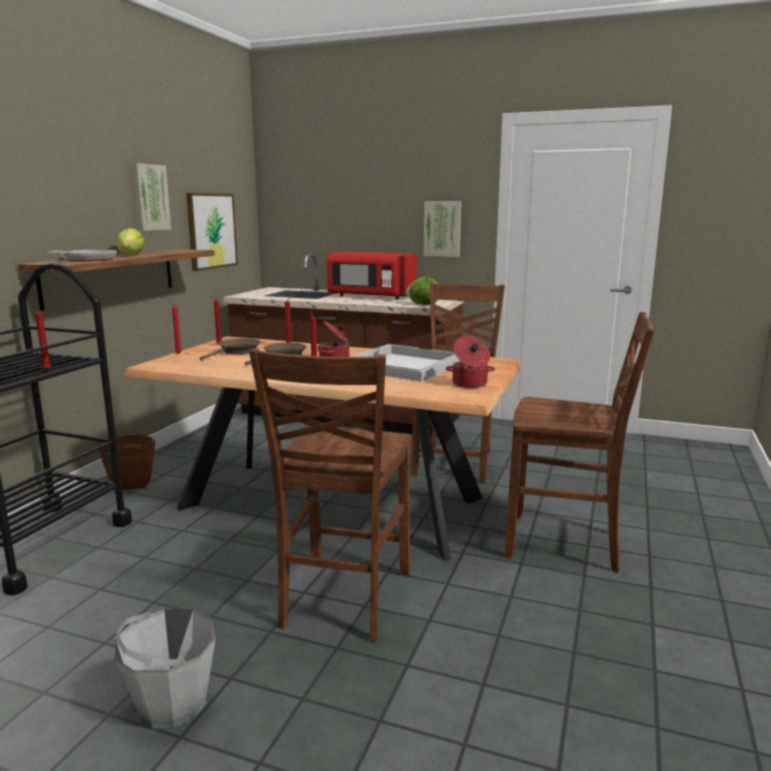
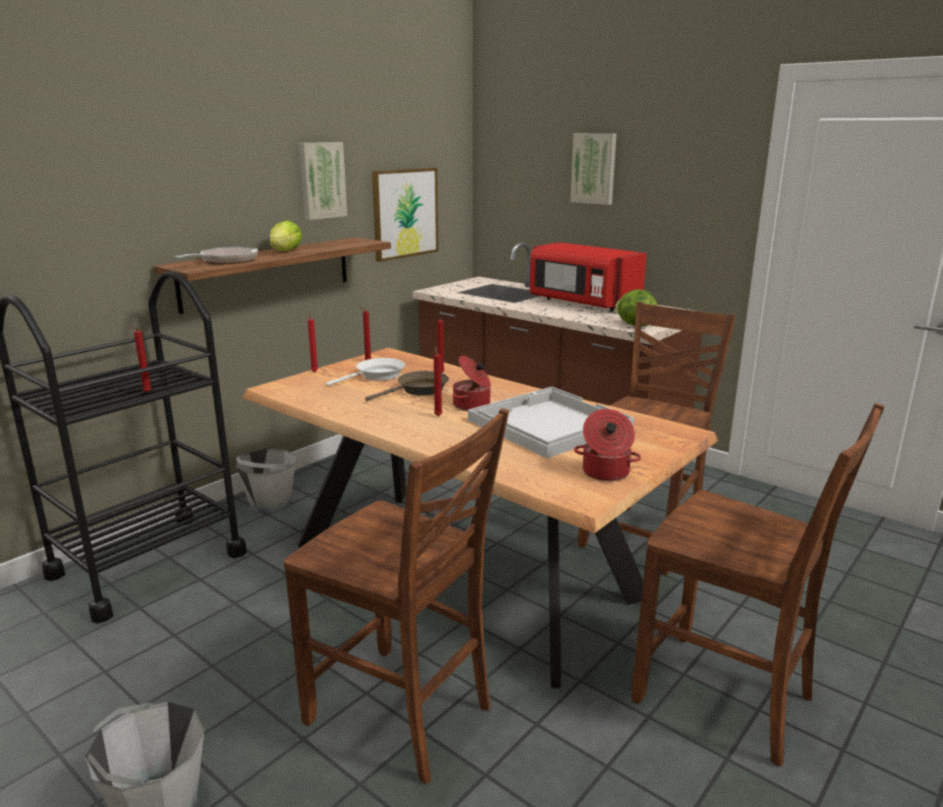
camera: 20 degrees right, 5 degrees up
(130, 485) = (270, 504): brown bucket -> grey bucket
(237, 352) = (377, 376): brown frying pan -> white frying pan
(343, 599) = (402, 715): brown chair -> brown chair turned 90 degrees counterclockwise
(442, 228) = (686, 220): picture -> picture (594, 168)

